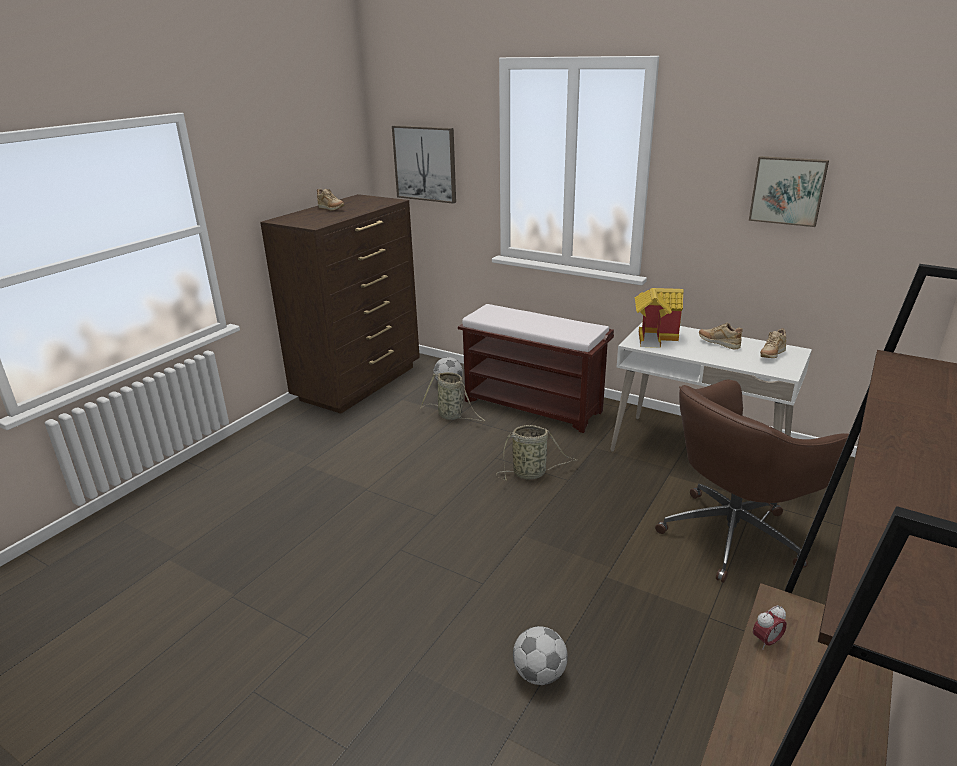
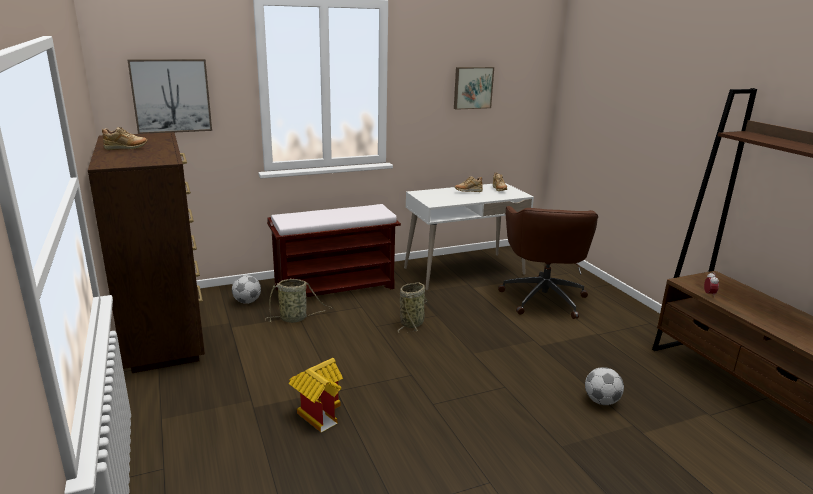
camera: 55 degrees left, 5 degrees down
(654, 337) = (435, 198): toy house -> toy house (318, 413)

